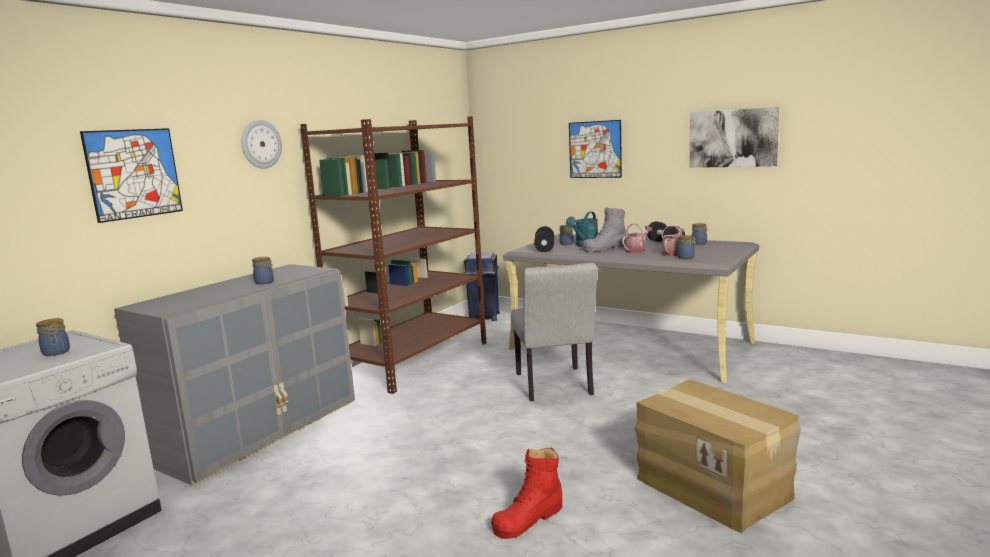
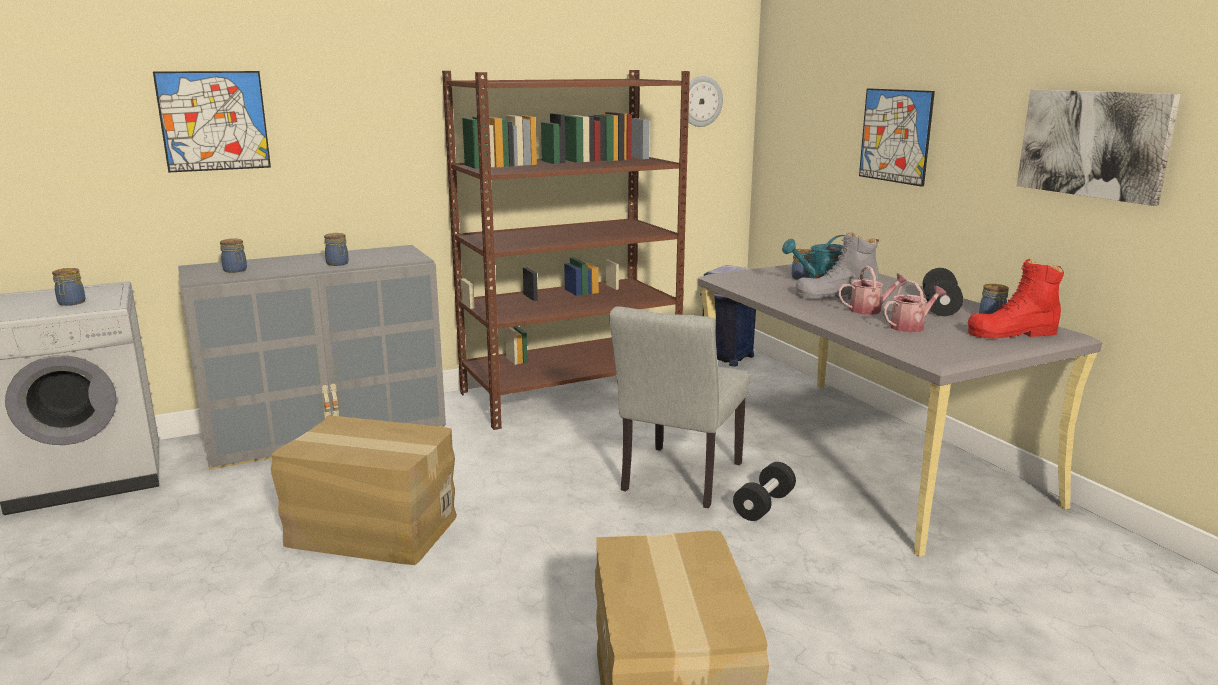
camera: 30 degrees right, 5 degrees up
(261, 144) = (385, 94): wall clock -> wall clock (701, 101)
(400, 476) = (371, 531): none -> cardboard box
(528, 519) = (415, 637): red boot -> red boot (1012, 333)
(544, 248) = (758, 279): black dumbbell -> black dumbbell (764, 505)
(687, 257) = (913, 339): jar -> jar (236, 270)

